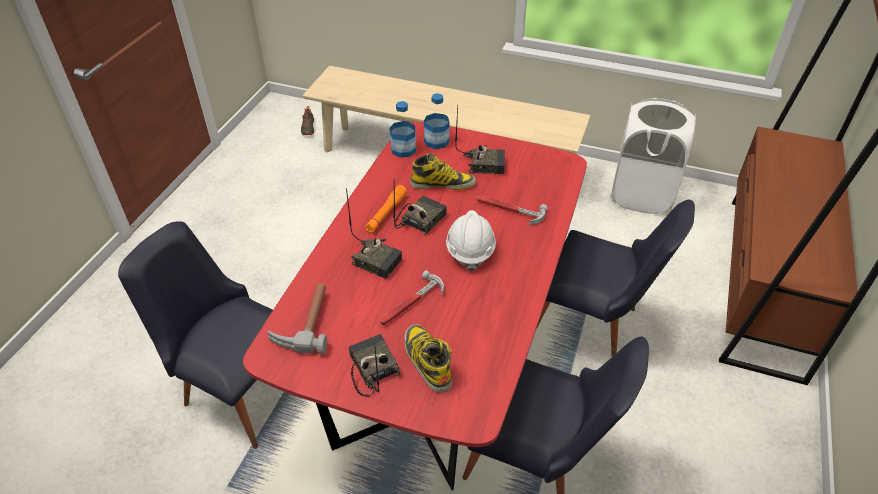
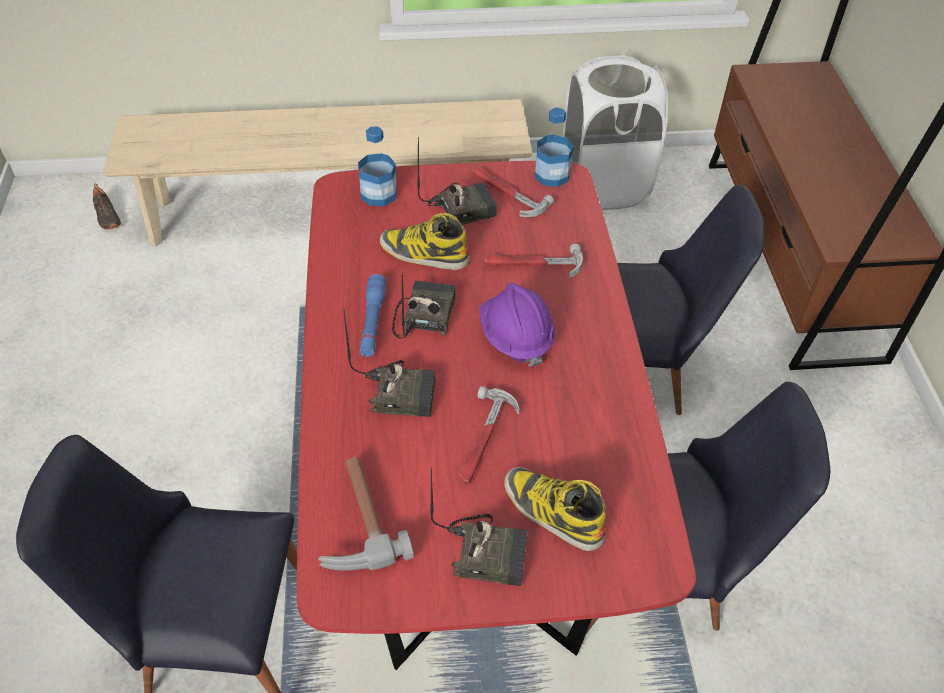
camera: 25 degrees left, 5 degrees up
(371, 368) = (487, 552): radio -> radio turned 150 degrees clockwise
(386, 213) = (372, 321): orange flashlight -> blue flashlight
(403, 149) = (340, 220): bottle -> bottle (552, 175)
(443, 183) = (424, 254): boot -> boot turned 135 degrees counterclockwise
(470, 250) = (515, 337): white hard hat -> purple hard hat
(520, 162) = (506, 194): none -> hammer

